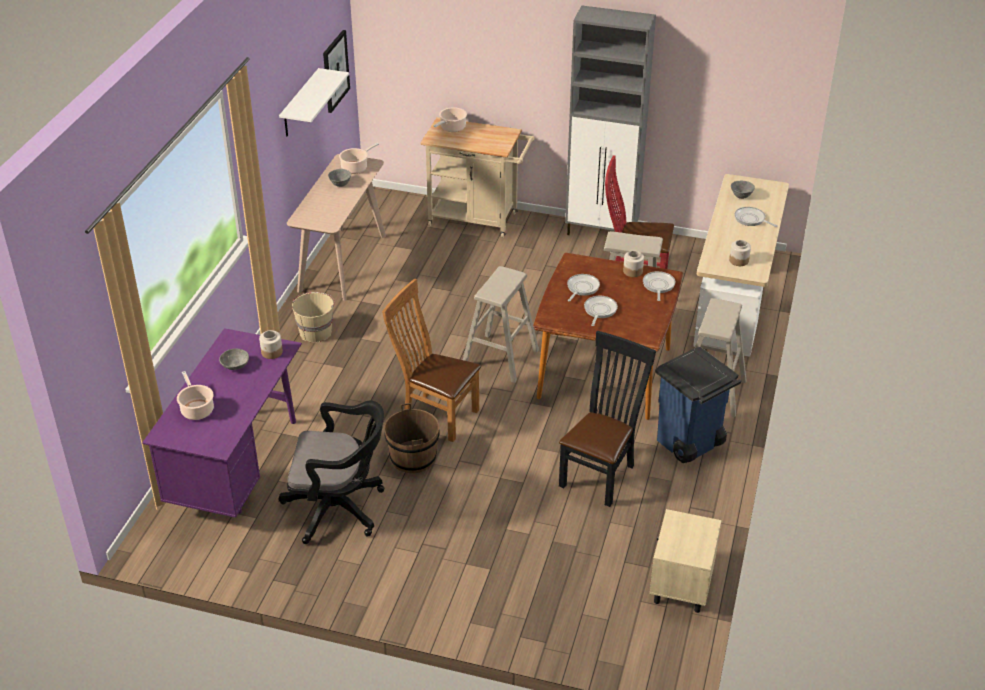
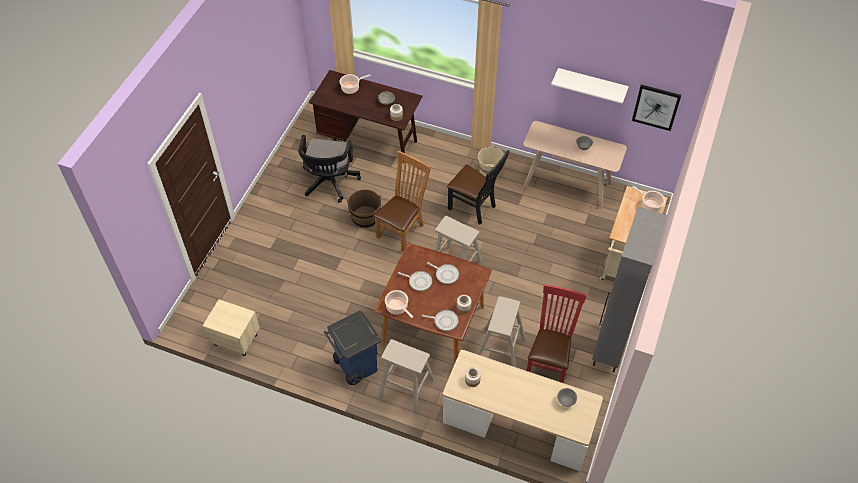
camera: 95 degrees right, 15 degrees up
(237, 468) = (369, 139): purple desk -> brown desk
(356, 168) = (606, 156): cooking pot -> cooking pot (397, 308)
(601, 473) = (335, 311): black chair -> black chair (474, 208)
(751, 219) = (530, 401): frying pan -> none

